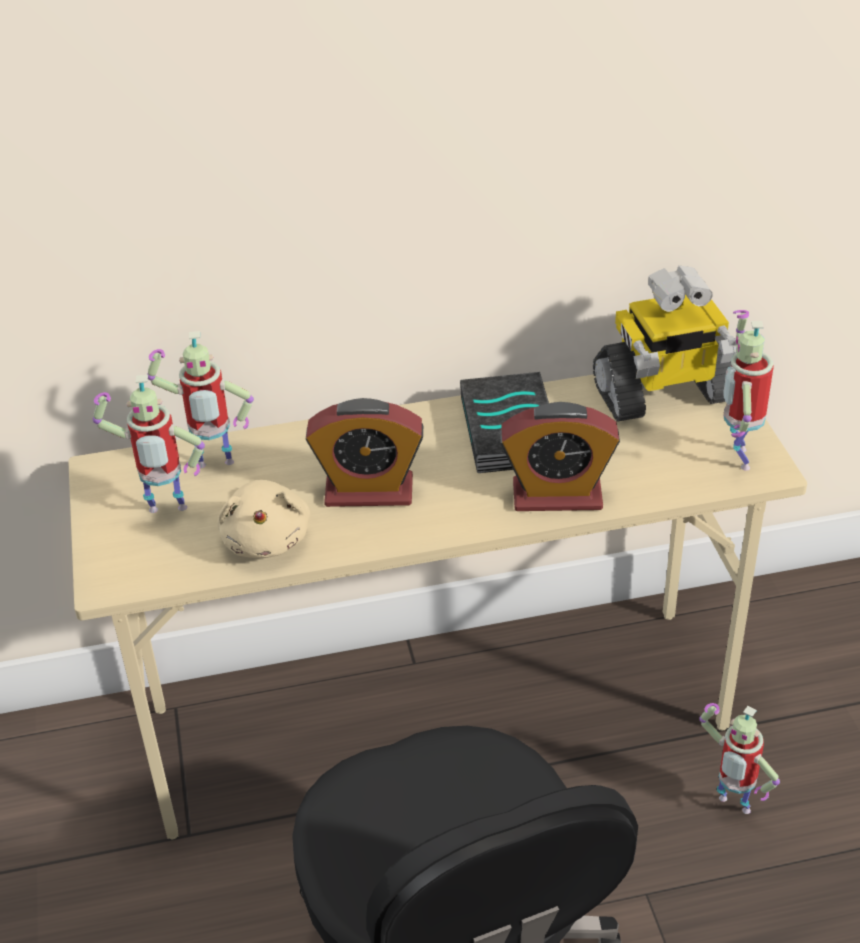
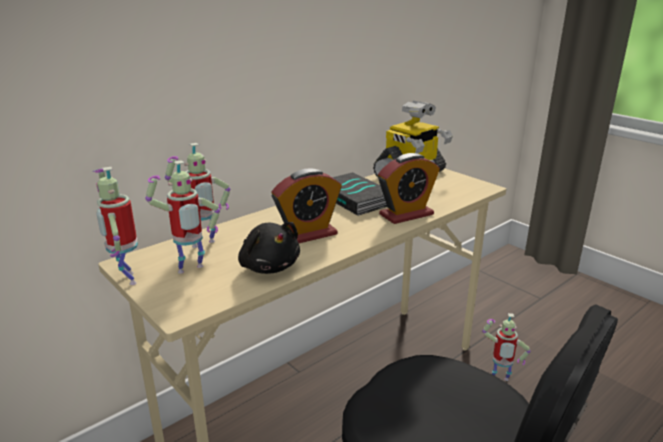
camera: 30 degrees left, 15 degrees down
(267, 539) = (269, 266): beige plush toy -> black plush toy
(737, 457) = (467, 186): toy robot -> toy robot (126, 279)

